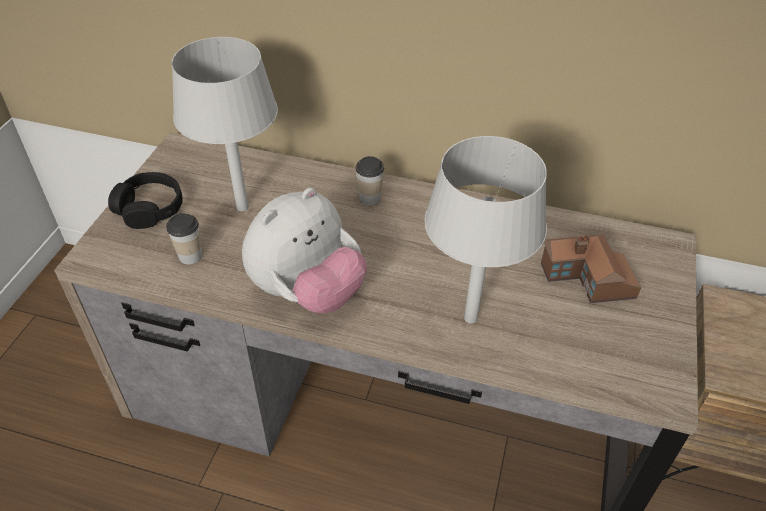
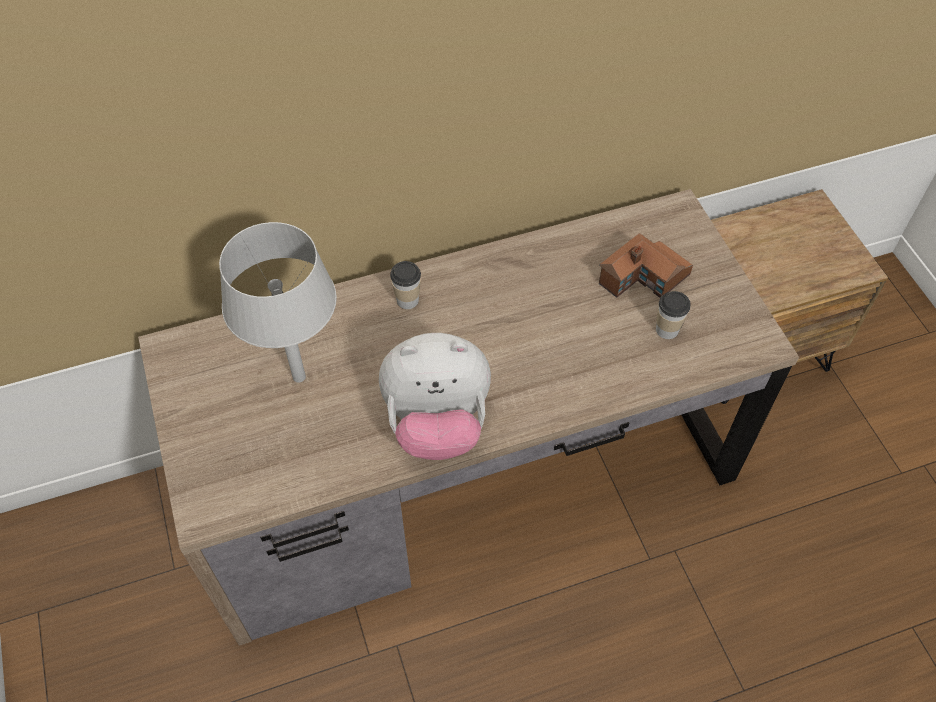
camera: 35 degrees left, 10 degrees up
(149, 208) = (208, 431): black headphones -> none
(190, 256) = (299, 454): cup -> cup (667, 329)
(308, 292) = (437, 424): plush toy -> plush toy turned 75 degrees clockwise
(470, 318) = (585, 367): grey table lamp -> none

